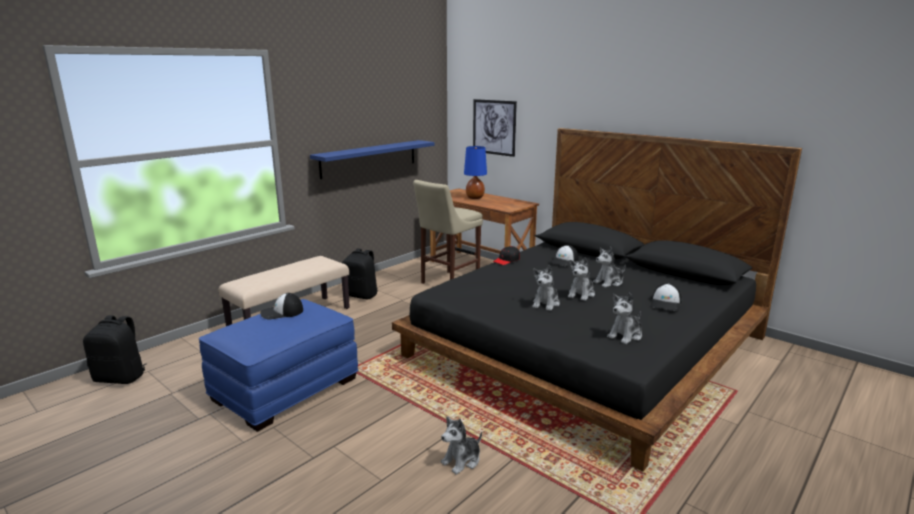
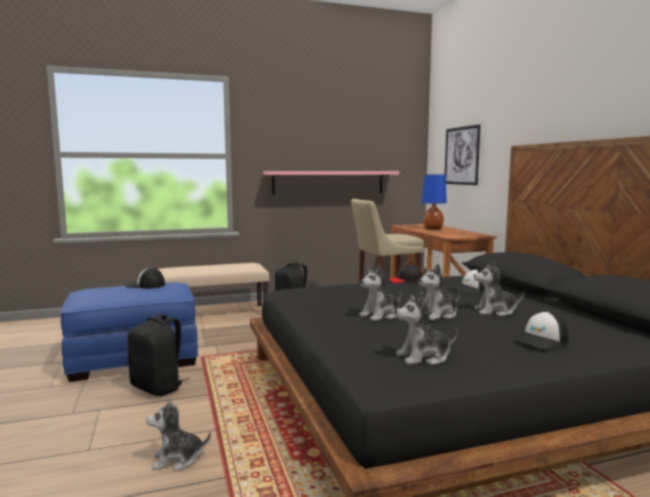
camera: 30 degrees right, 10 degrees down
(121, 377) = (54, 326): black backpack -> black backpack (158, 387)
(369, 158) = (328, 182): blue shelf -> pink shelf

